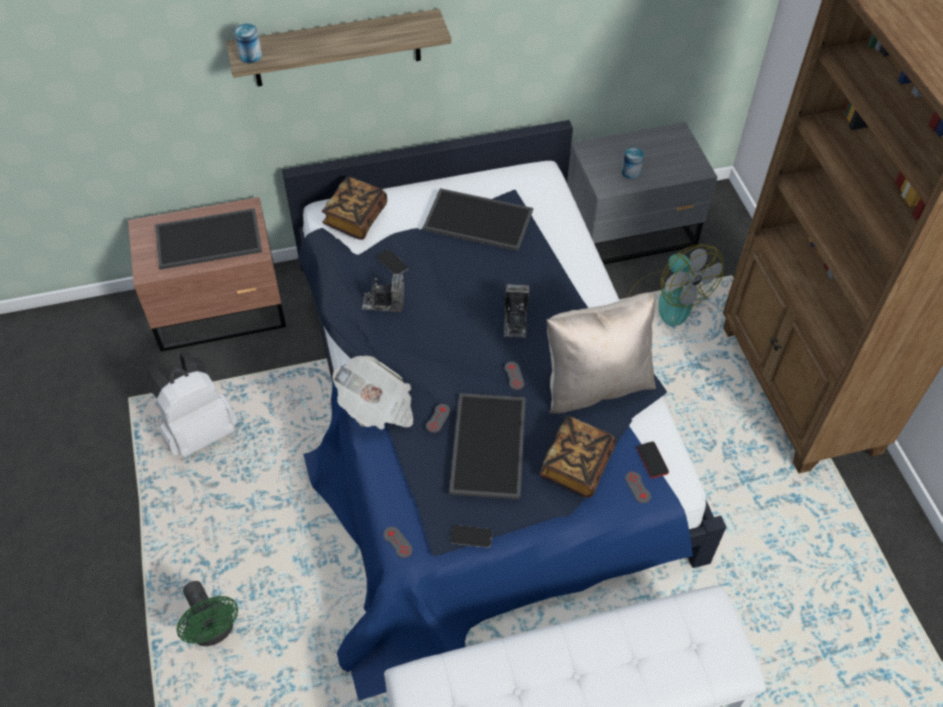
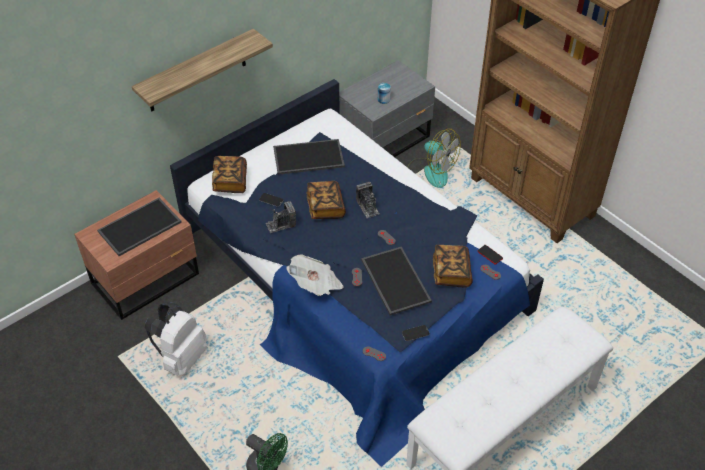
camera: 25 degrees left, 5 degrees down
(250, 56) = (155, 90): can -> none
(457, 300) = (325, 207): none -> book
(596, 384) = (435, 225): beige pillow -> none

